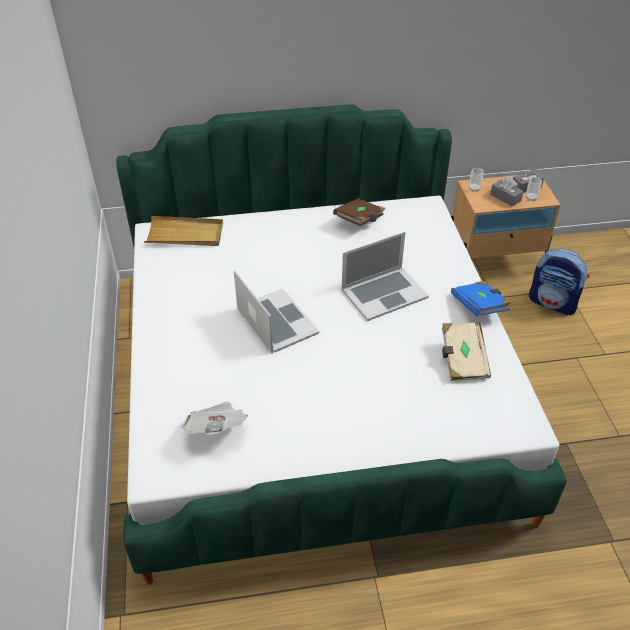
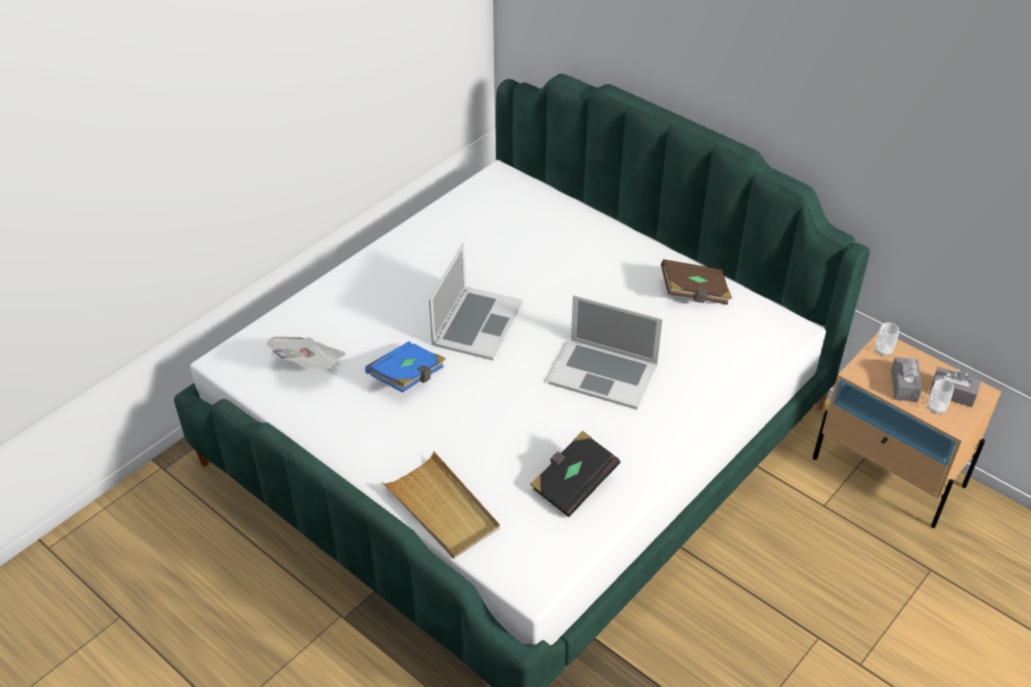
camera: 50 degrees right, 0 degrees up
(185, 234) = (520, 196): beige tray -> beige tray (442, 509)
(462, 360) = (573, 484): beige book -> black book
(479, 307) = (671, 456): blue book -> blue book (408, 377)
(553, 303) = (887, 567): backpack -> none

